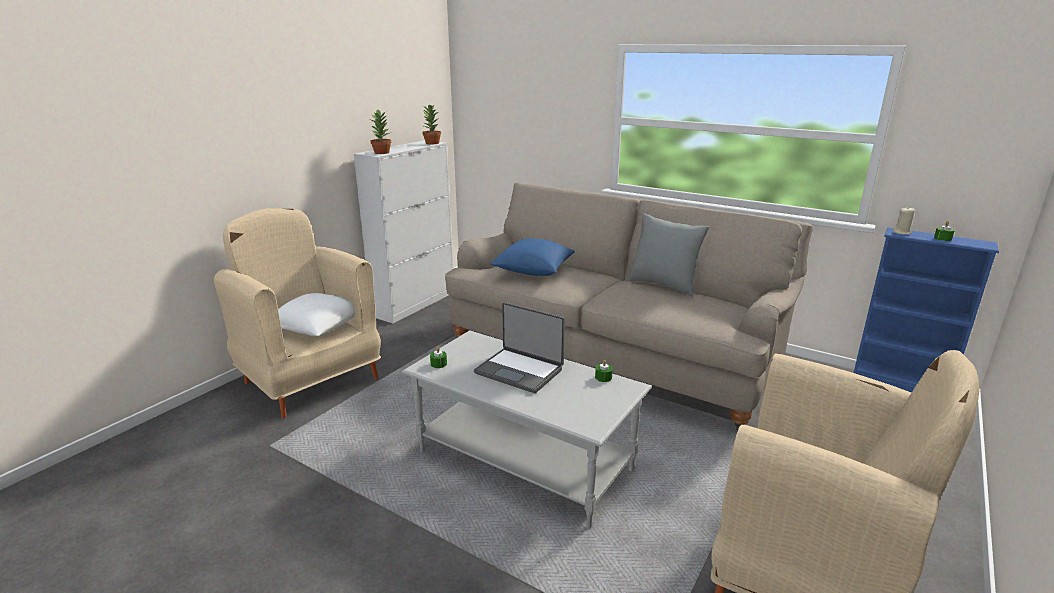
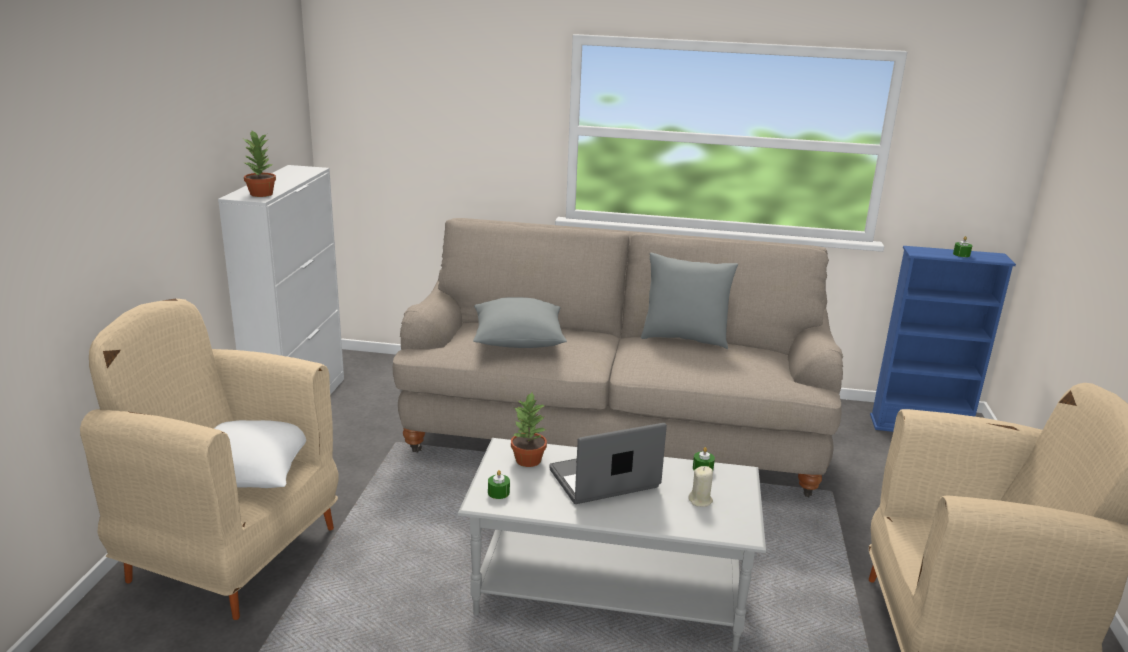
camera: 25 degrees left, 0 degrees up
(432, 143) = (310, 170): potted plant -> potted plant (527, 460)
(520, 370) = (604, 480): laptop -> laptop turned 150 degrees clockwise
(533, 271) = (518, 341): blue pillow -> grey pillow
(902, 232) = (922, 251): beige candle -> beige candle (700, 501)

